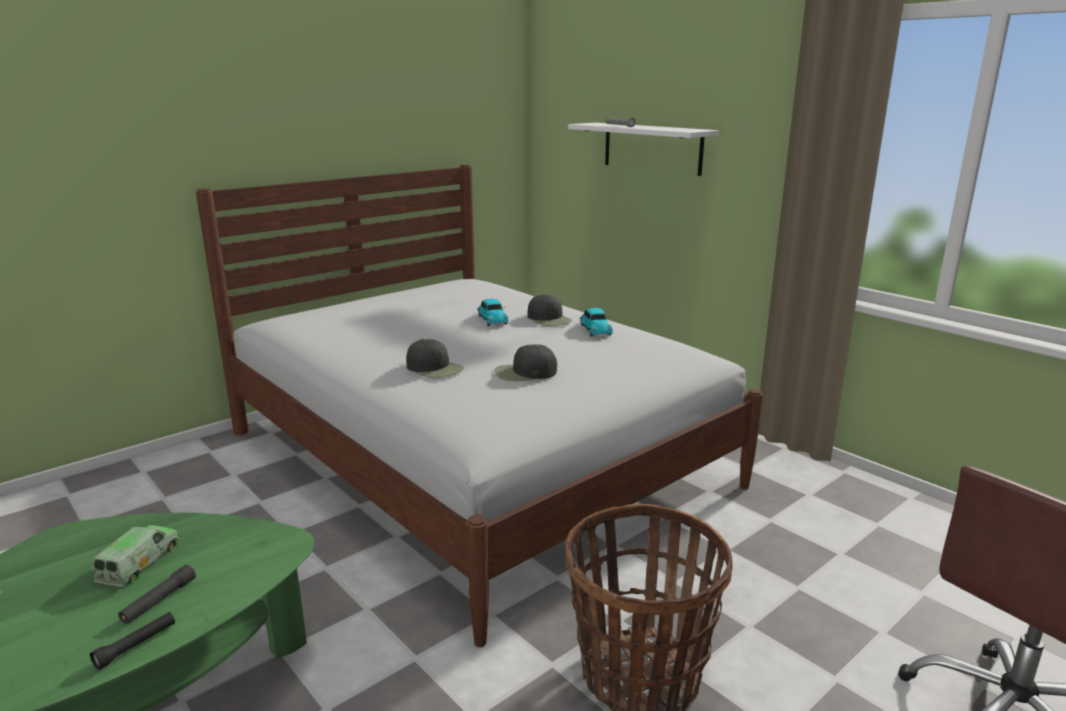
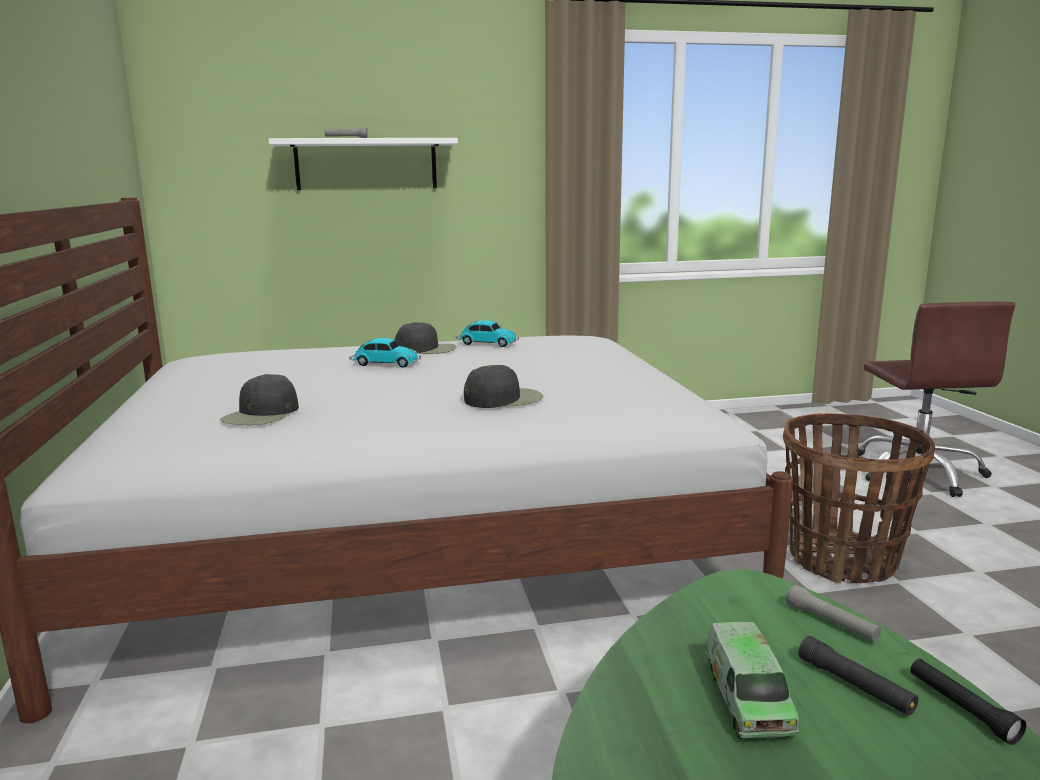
camera: 60 degrees left, 5 degrees down
(139, 564) = (747, 699): toy truck -> toy truck turned 135 degrees counterclockwise
(240, 584) = (831, 623): none -> grey flashlight
(525, 372) = (568, 375): black cap -> black cap (261, 414)

